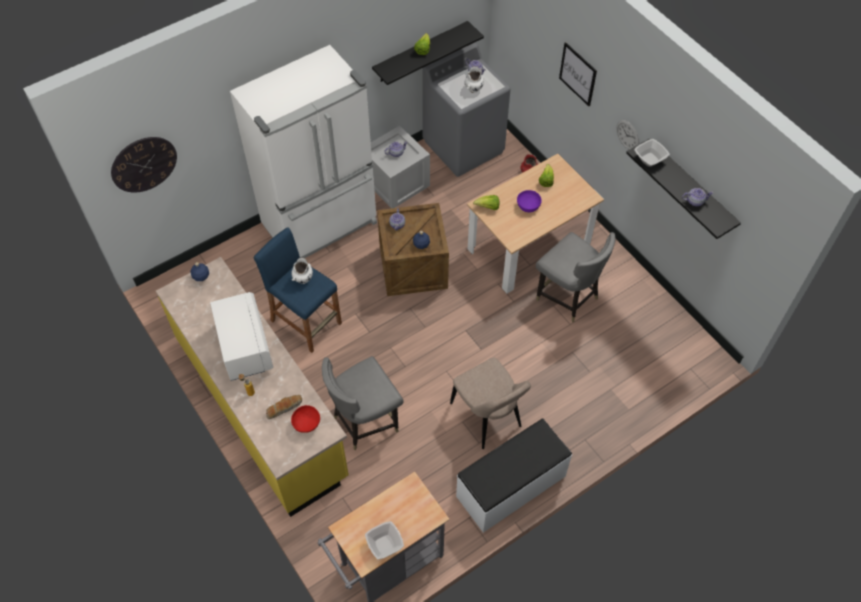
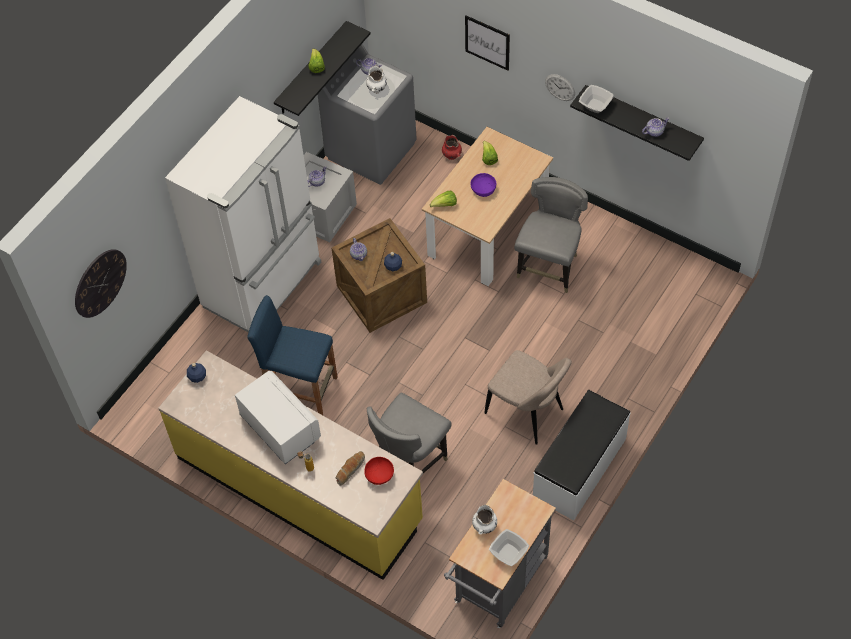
camera: 20 degrees left, 0 degrees up
(303, 279) = (296, 343): white vase -> white vase (484, 527)
(567, 297) = (549, 268): grey chair -> grey chair turned 90 degrees counterclockwise

